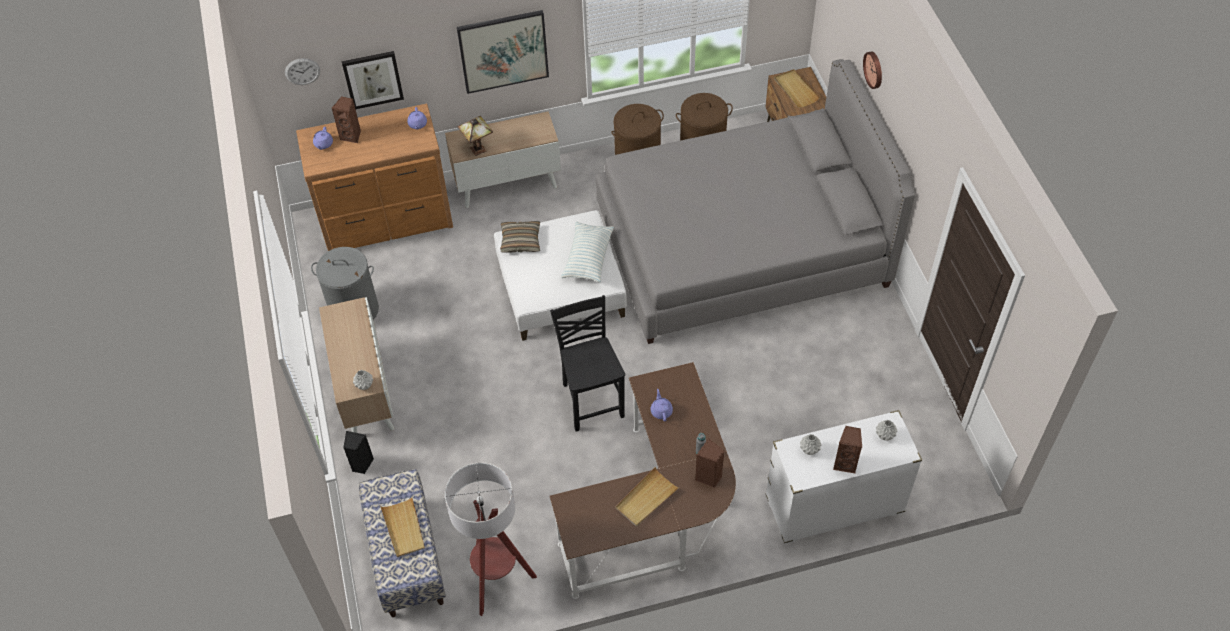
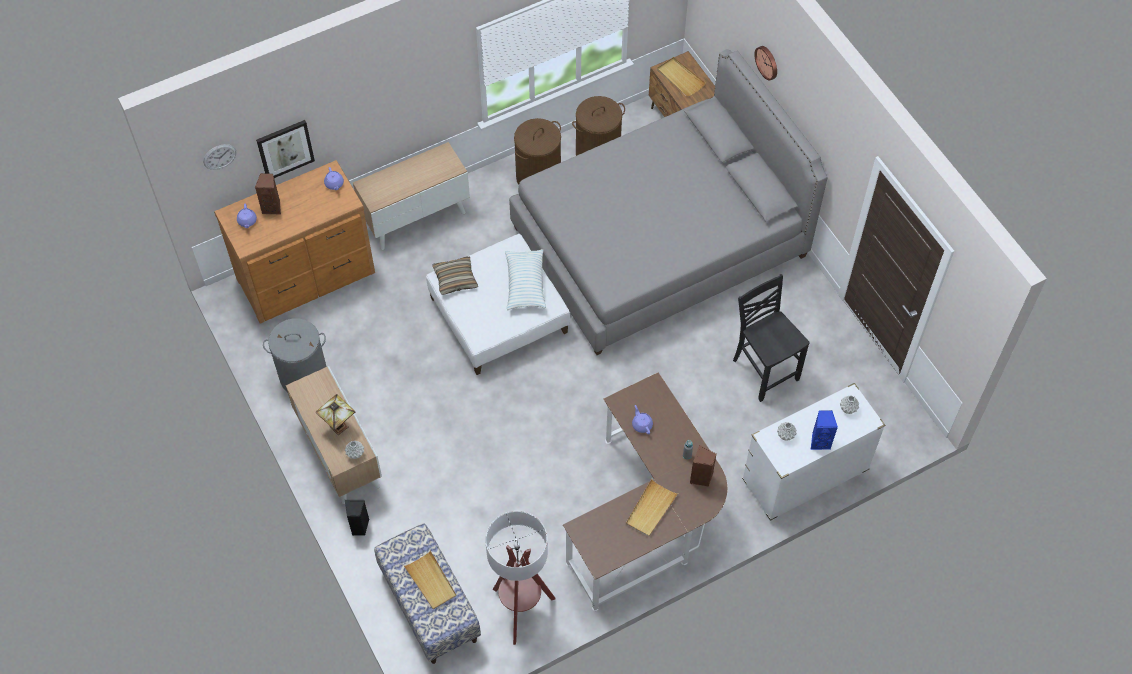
camera: 15 degrees left, 5 degrees up
(479, 150) = (392, 194): table lamp -> table lamp (340, 427)
(503, 51) = (405, 97): picture -> none
(592, 400) = (559, 420): black chair -> black chair (764, 369)
(845, 463) = (820, 441): brown speaker -> blue speaker

